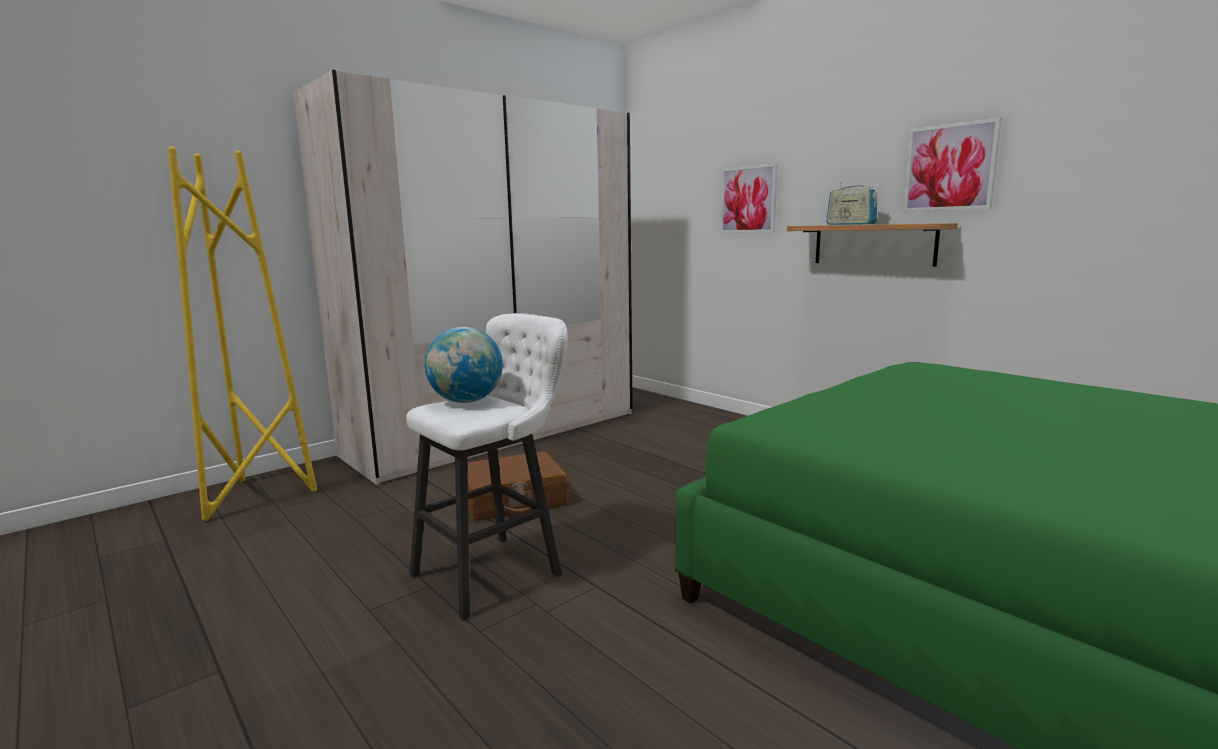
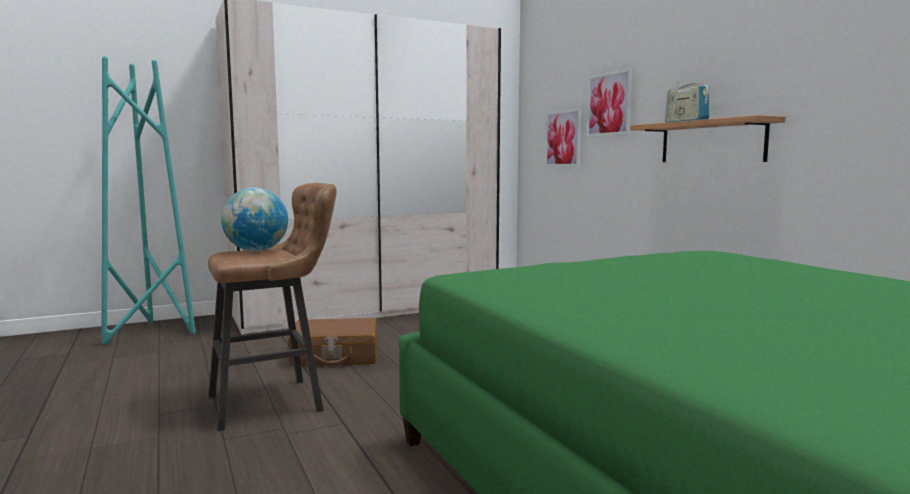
camera: 15 degrees right, 5 degrees down
(256, 496) = (151, 333): yellow clothes rack -> turquoise clothes rack
(501, 568) = (280, 400): white stool -> brown stool
(950, 167) = (777, 61): picture -> picture (563, 138)

